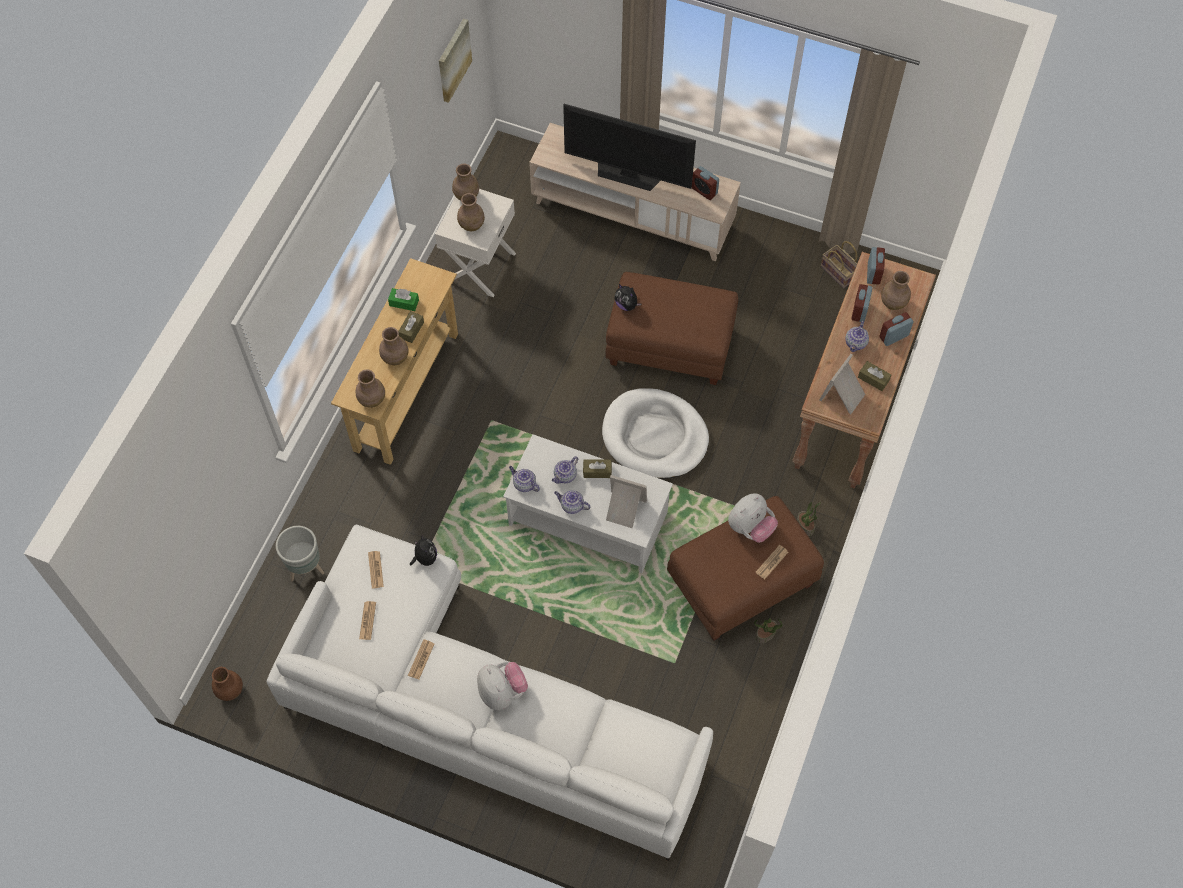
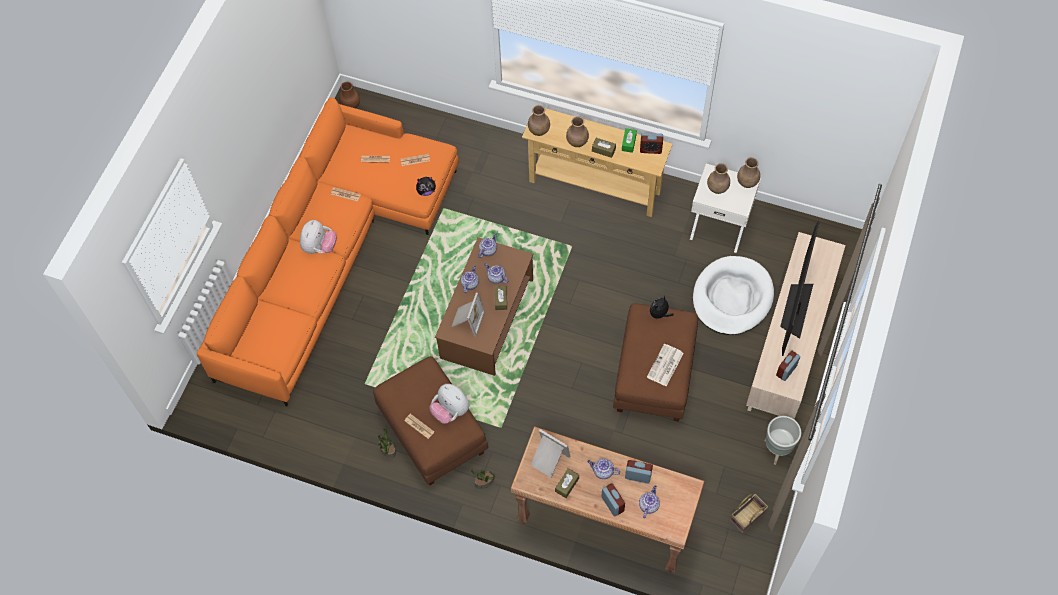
camera: 90 degrees right, 0 degrees up
(305, 568) = (442, 138): grey planter -> grey planter (777, 449)
(453, 60) = (829, 120): picture -> none
(478, 709) = (332, 254): white sofa -> orange sofa
(502, 692) = (319, 247): plush toy -> plush toy turned 45 degrees counterclockwise
(587, 518) = (487, 318): white coffee table -> brown coffee table
(654, 436) = (563, 365): white dog bed -> white dog bed (732, 297)
(694, 303) = (665, 366): none -> newspaper
(873, 273) = (680, 489): alarm clock -> alarm clock (650, 149)
(892, 303) = (648, 505): brown vase -> teapot

